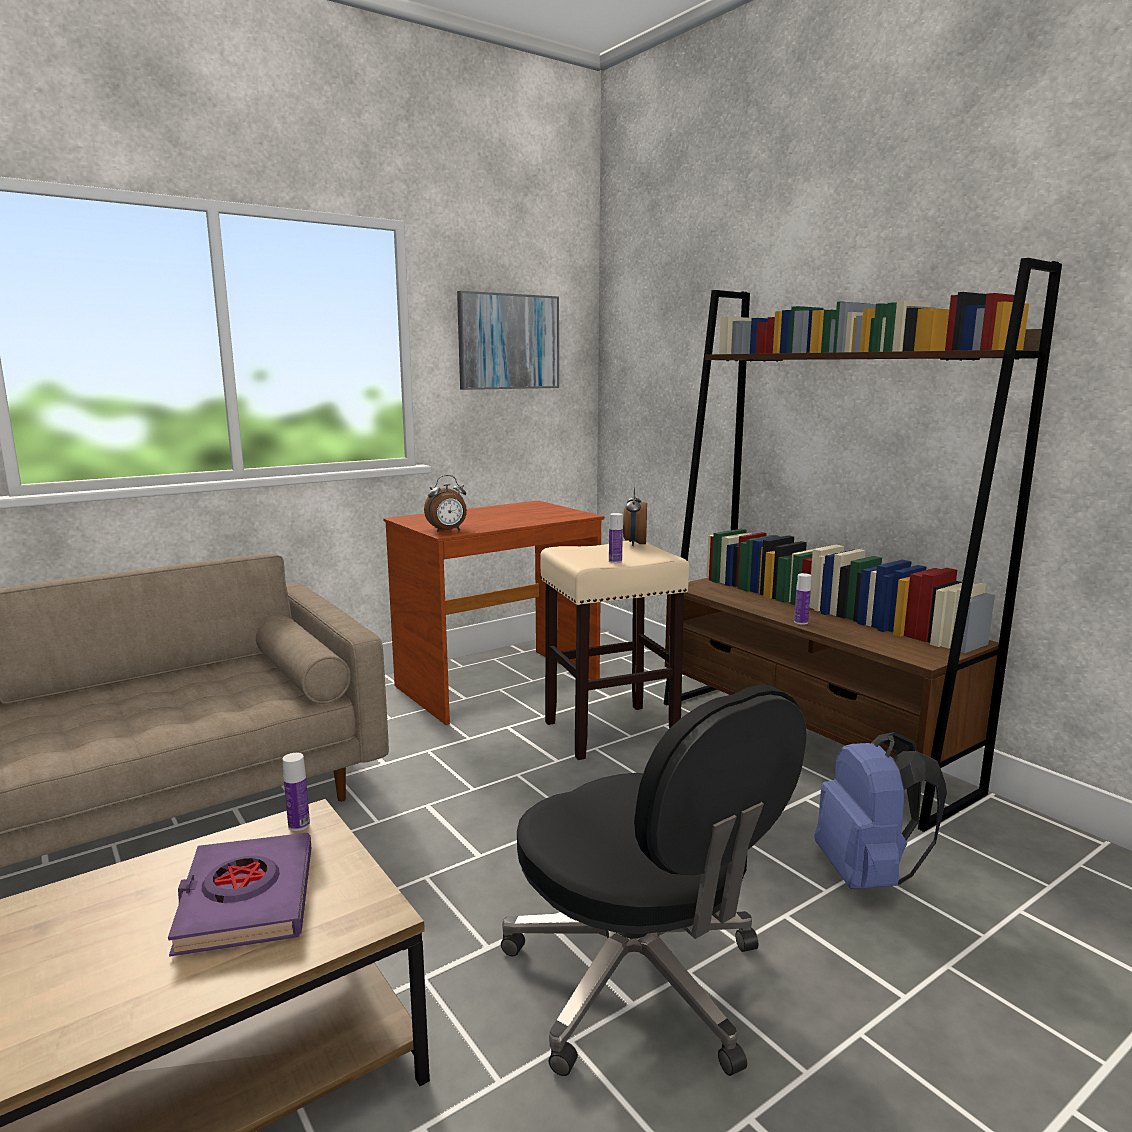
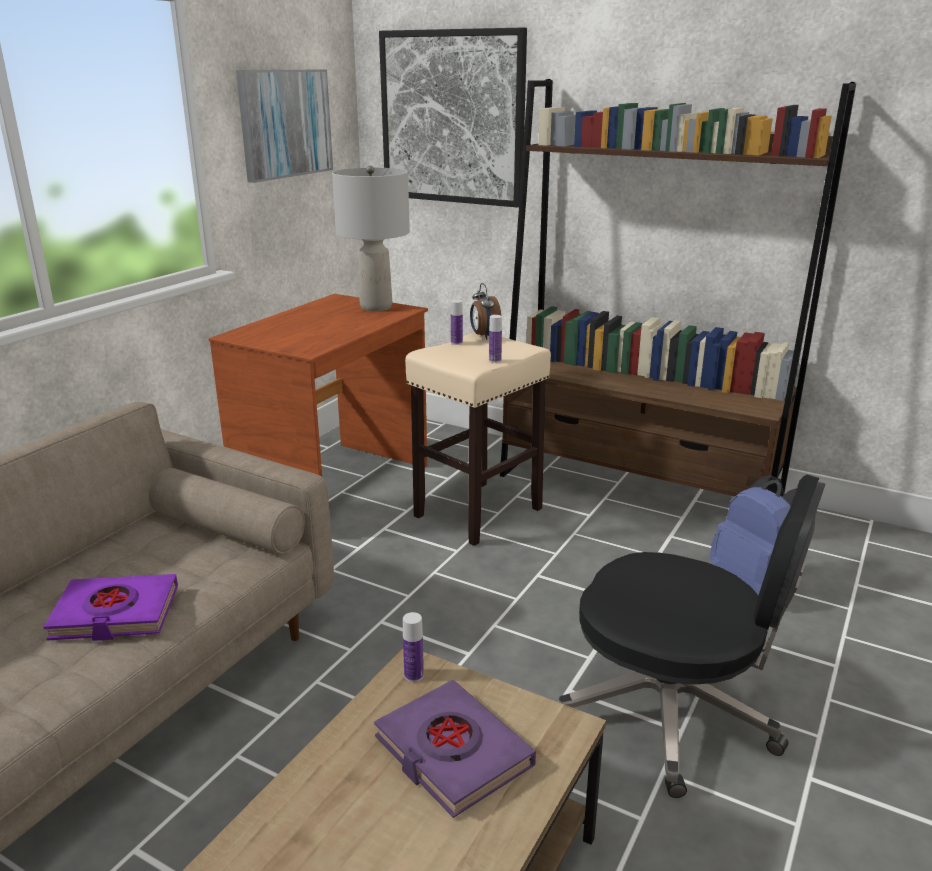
camera: 25 degrees left, 10 degrees up
(143, 718) = (115, 614): none -> purple book
(448, 531) = (307, 347): alarm clock -> none
(556, 511) = (376, 307): none -> grey table lamp
(668, 338) = (452, 118): none -> picture
(801, 622) = (648, 391): bottle -> bottle (456, 343)

